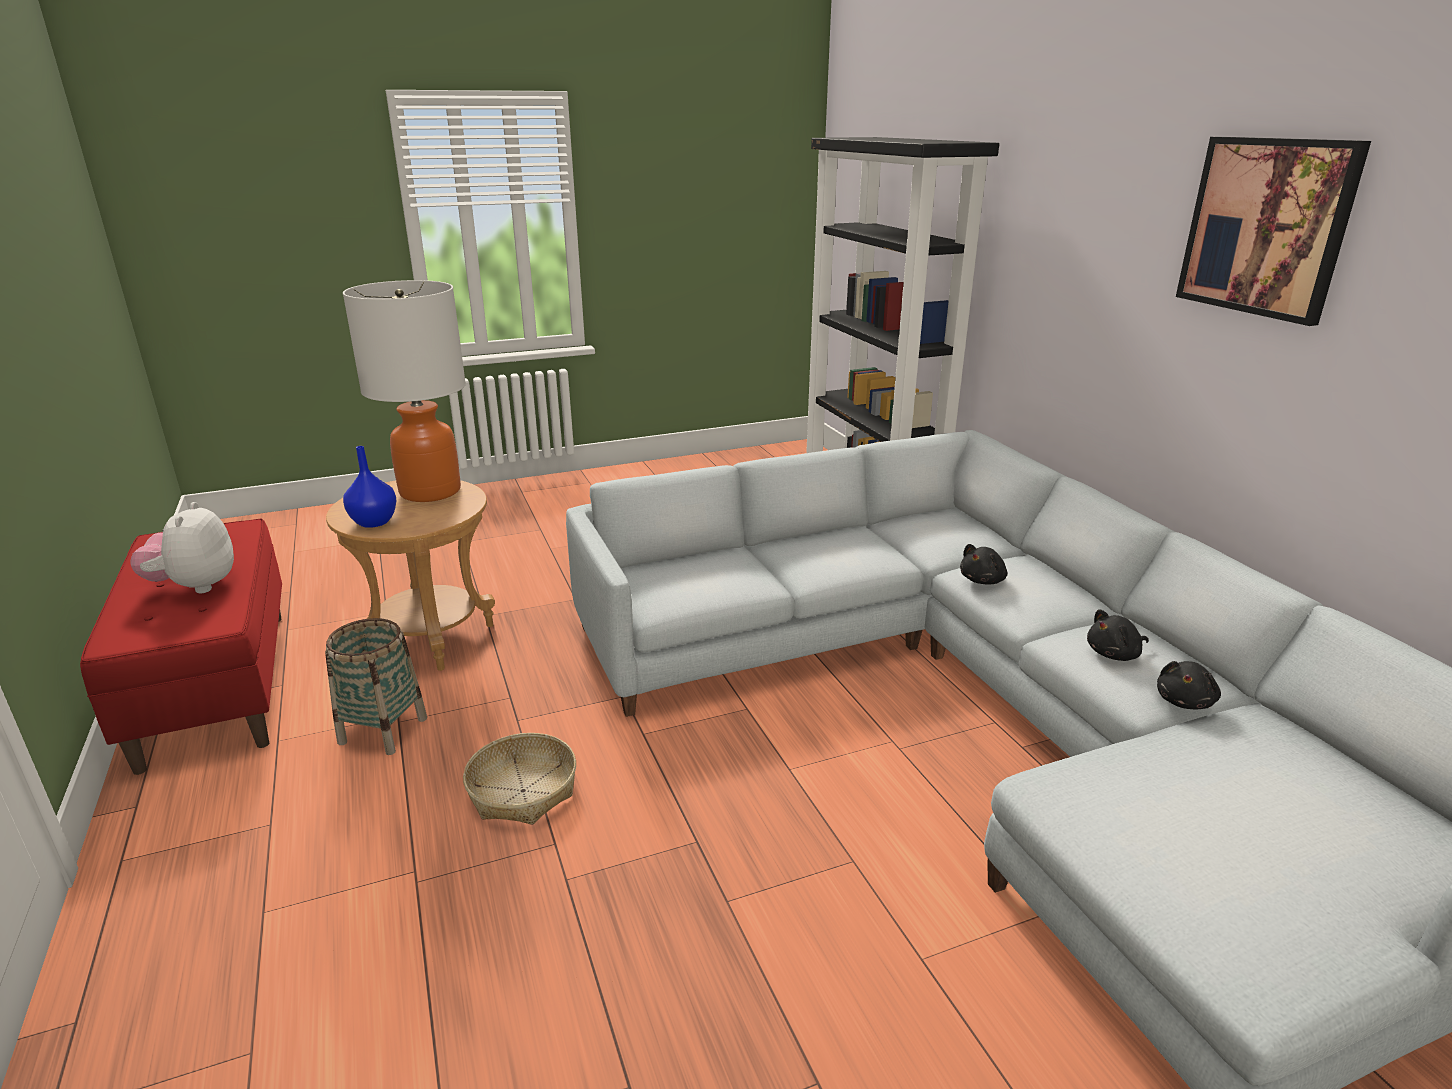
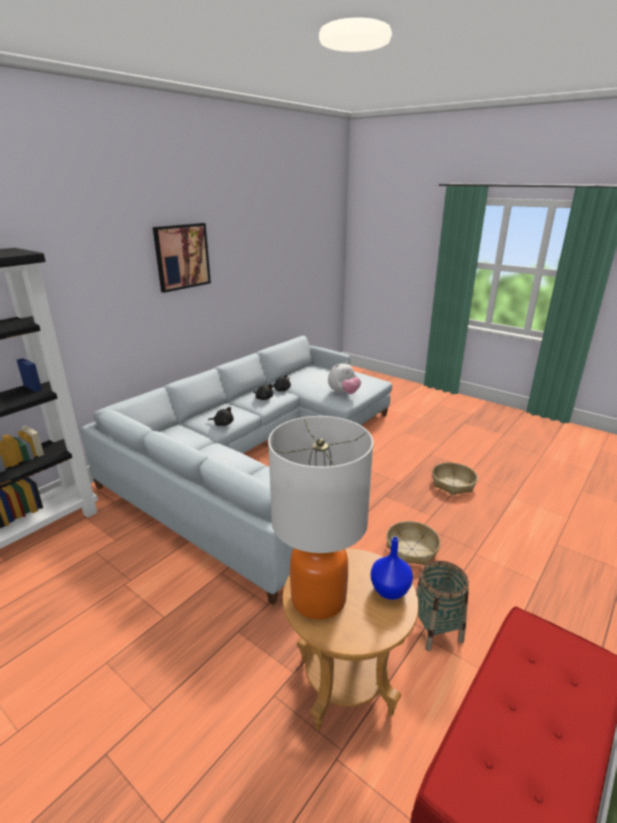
camera: 120 degrees left, 0 degrees up
(195, 586) = (530, 693): plush toy -> plush toy (343, 393)
(627, 1019) = (453, 484): none -> basket

